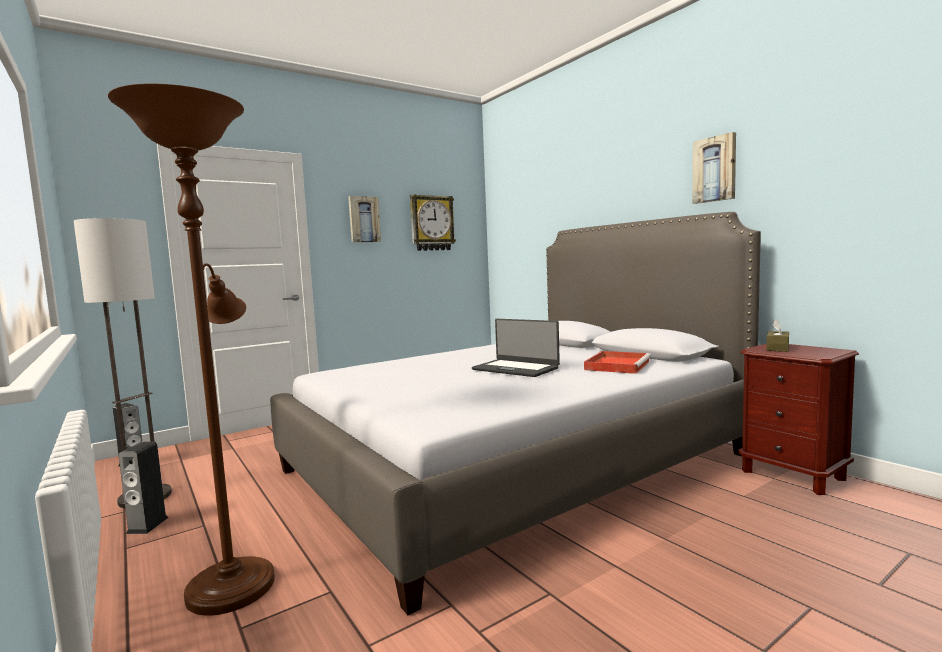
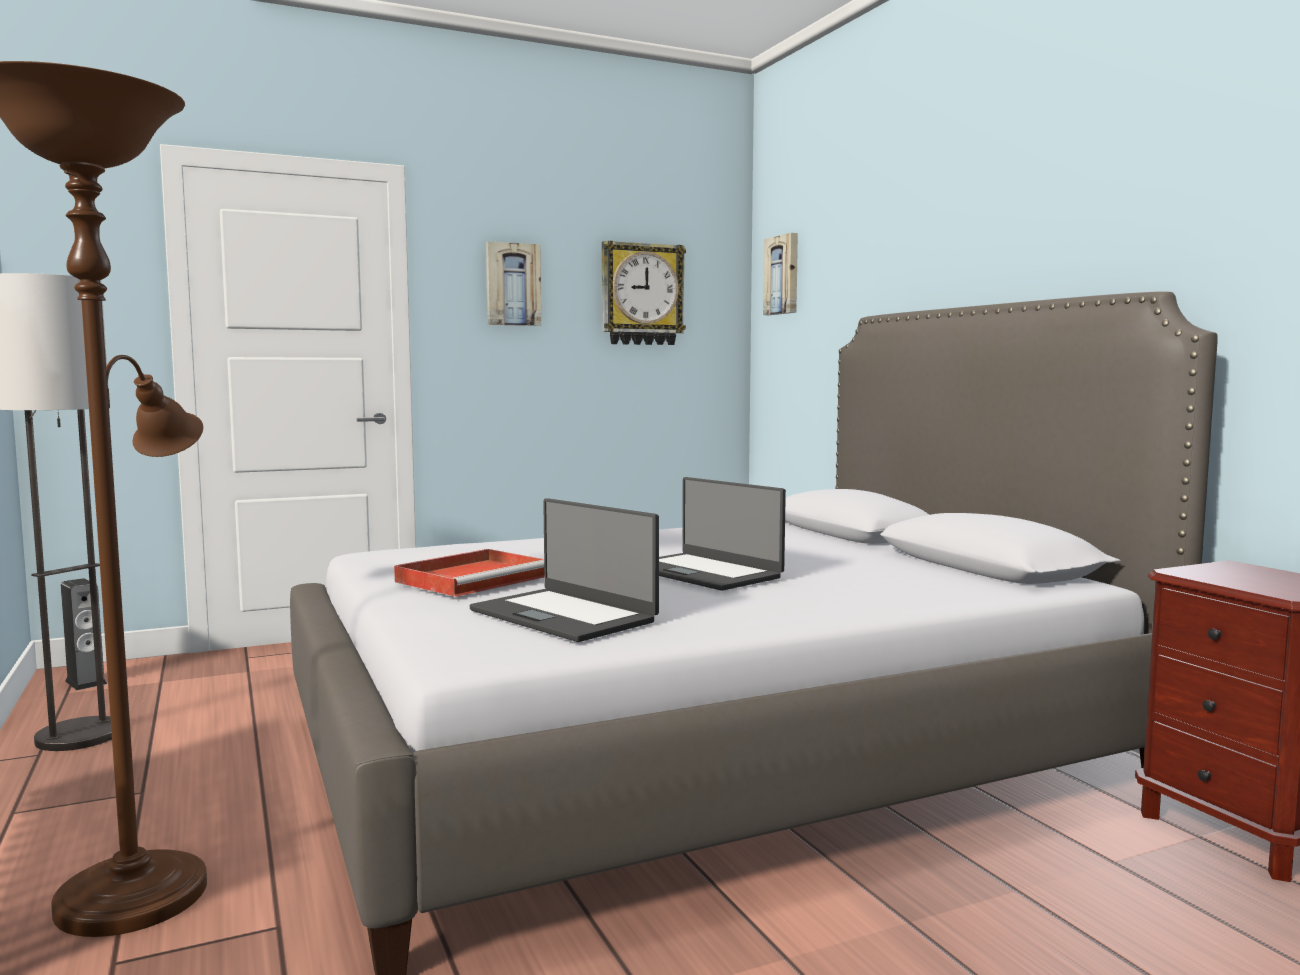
camera: 10 degrees right, 0 degrees up
(147, 525) = (61, 781): speaker -> none
(465, 397) = (564, 615): none -> laptop
(617, 365) = (899, 581): red tray -> red tray (474, 578)
(715, 169) = (1146, 205): picture -> picture (783, 275)
(777, 348) = (1226, 573): brown tissue box -> none

